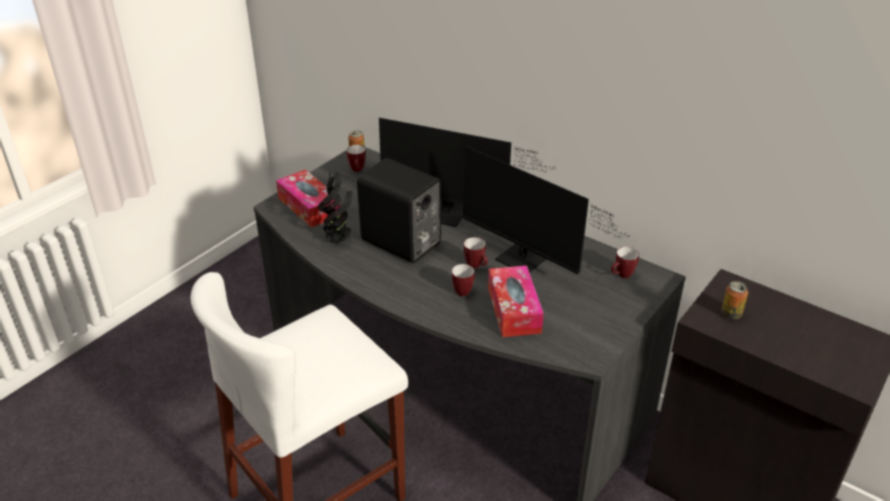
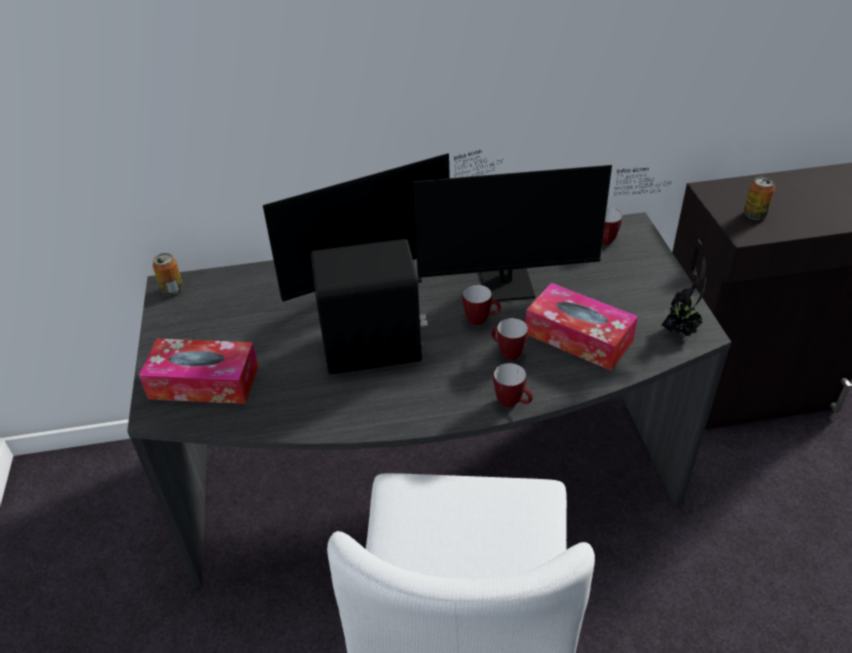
camera: 45 degrees left, 5 degrees up
(339, 241) = (302, 395): potted plant -> potted plant (680, 330)
(357, 171) = (198, 305): mug -> mug (513, 403)

